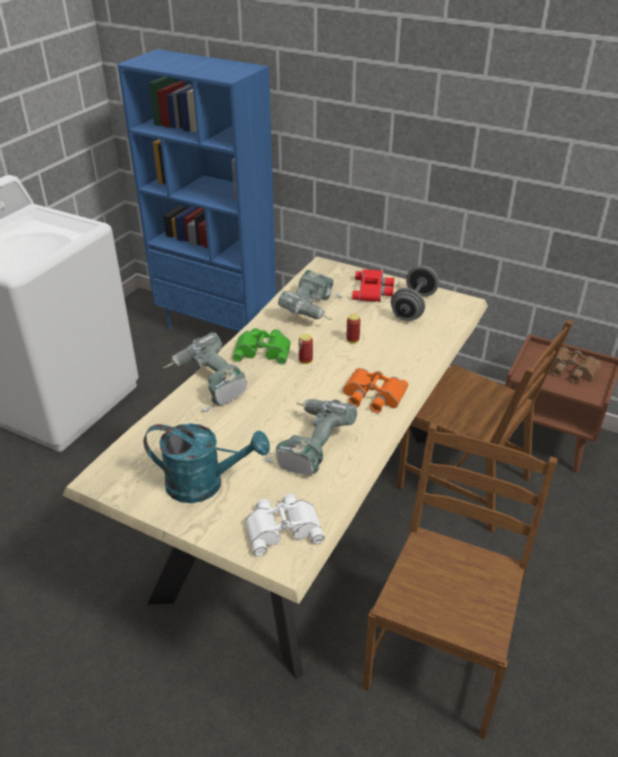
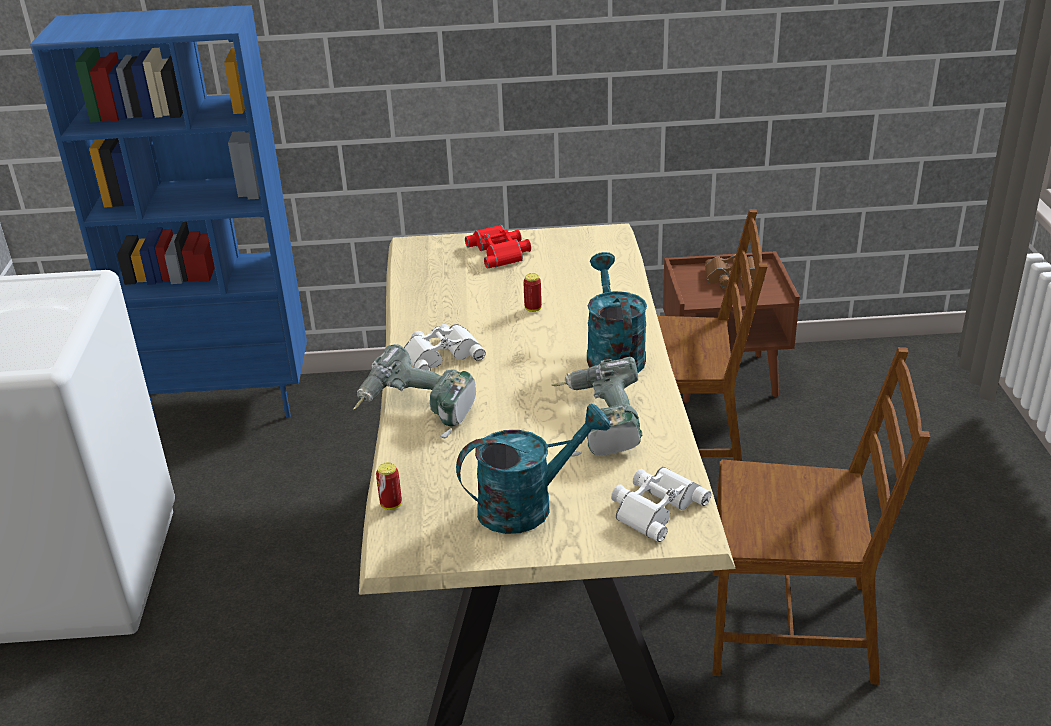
camera: 30 degrees left, 5 degrees down
(263, 350) = (441, 354): green binoculars -> white binoculars
(305, 361) = (503, 347): can -> can (391, 505)
(313, 311) = (454, 294): power drill -> none
(372, 396) = (613, 353): orange binoculars -> turquoise watering can
(413, 306) = (563, 254): grey dumbbell -> none
(440, 655) = (793, 625): brown chair -> brown chair turned 105 degrees clockwise

